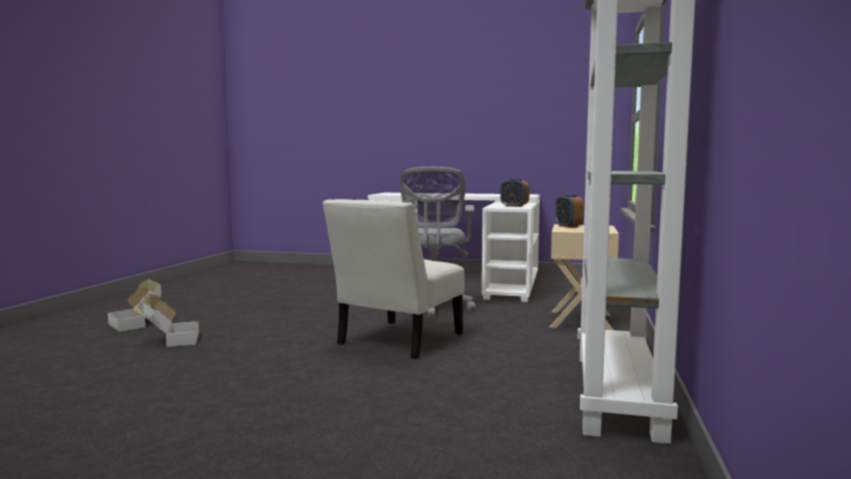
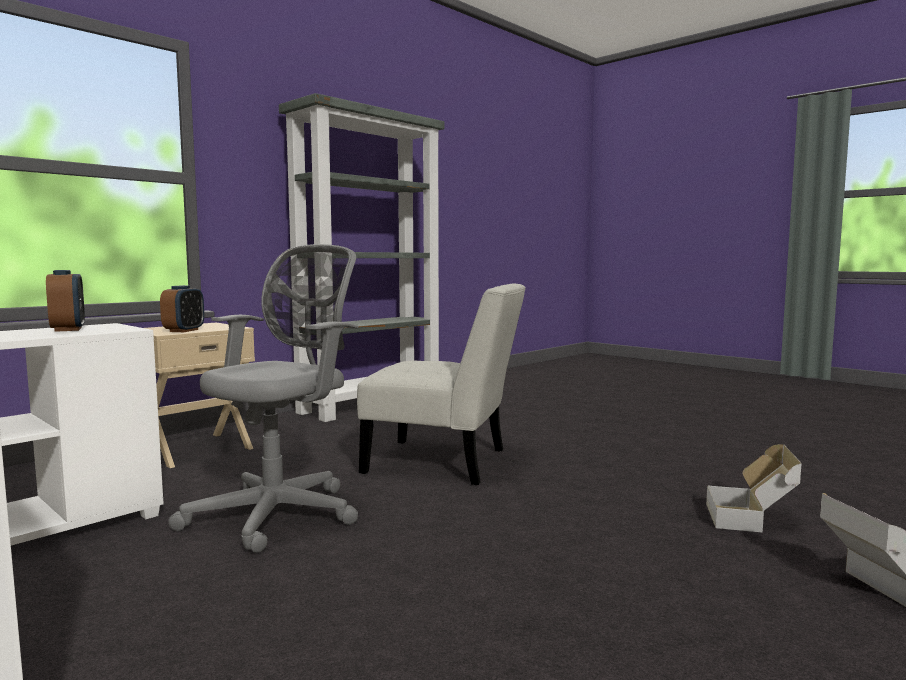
camera: 150 degrees left, 0 degrees up
(396, 341) = (444, 462): white chair -> white chair turned 45 degrees clockwise

